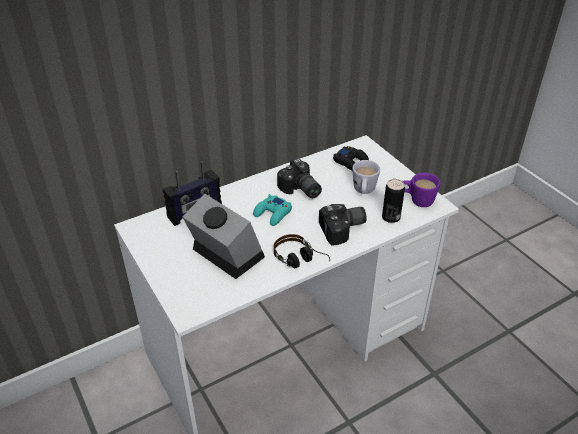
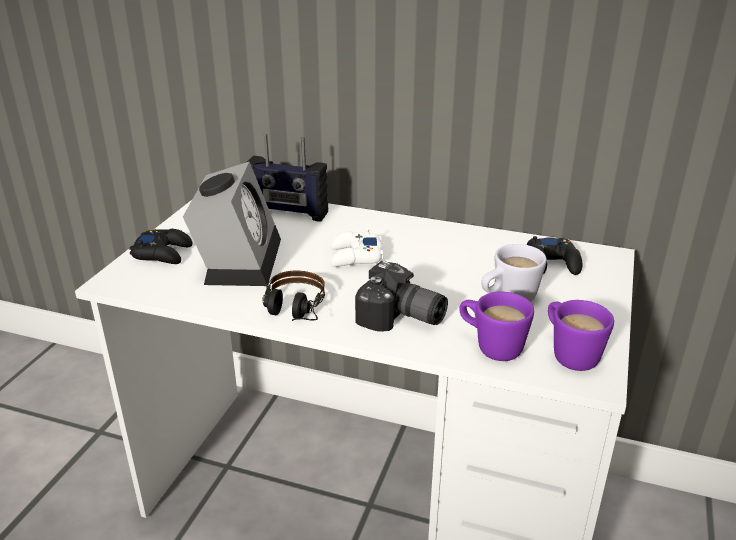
camera: 50 degrees right, 10 degrees down
(179, 280) = (163, 253): none -> black game controller
(273, 214) = (355, 256): turquoise game controller -> white game controller
(300, 190) = (429, 254): camera -> none
(391, 217) = (490, 346): can -> purple mug

